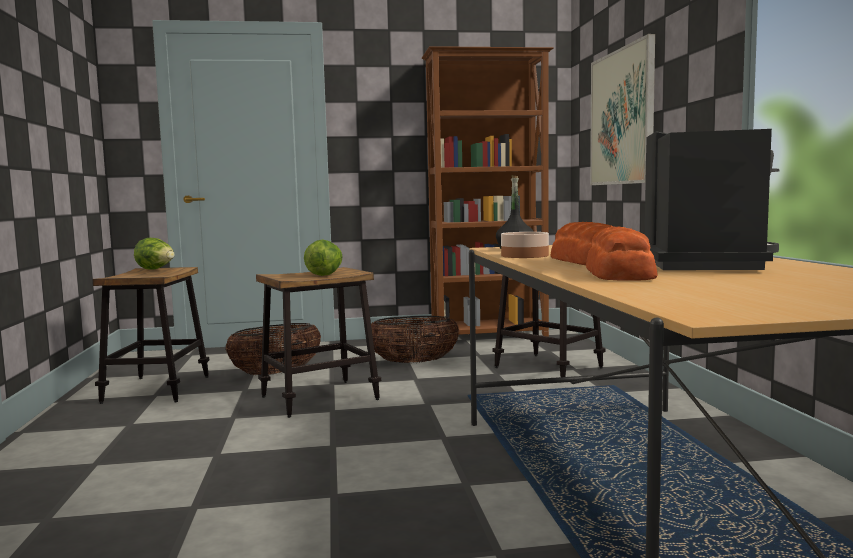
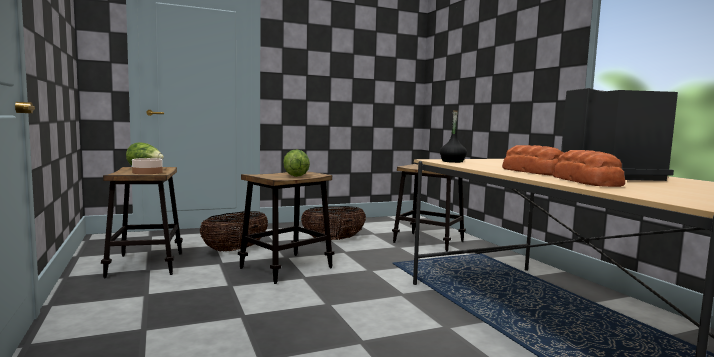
camera: 15 degrees left, 0 degrees up
(490, 338) = (371, 221): brown bookcase -> none
(525, 256) = (476, 166): bowl -> bowl (147, 172)
(622, 117) = (475, 74): picture -> none

